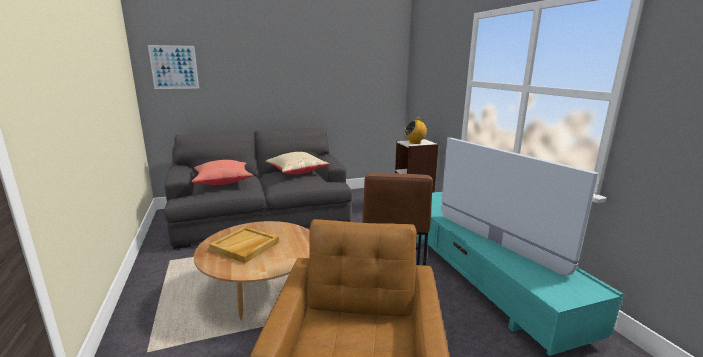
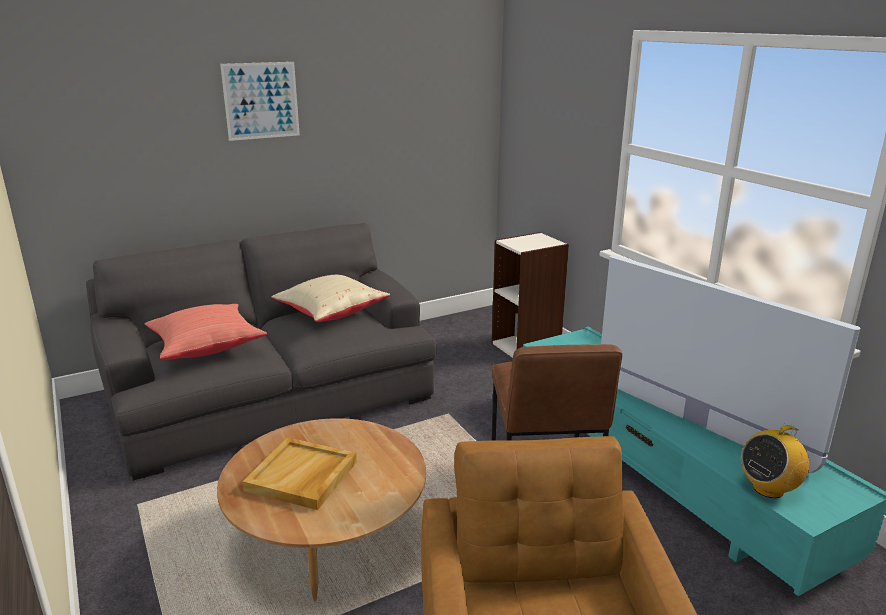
camera: 10 degrees left, 5 degrees up
(174, 67) = (78, 130): picture -> picture (261, 101)
(415, 142) = (528, 243): radio -> radio (768, 488)

